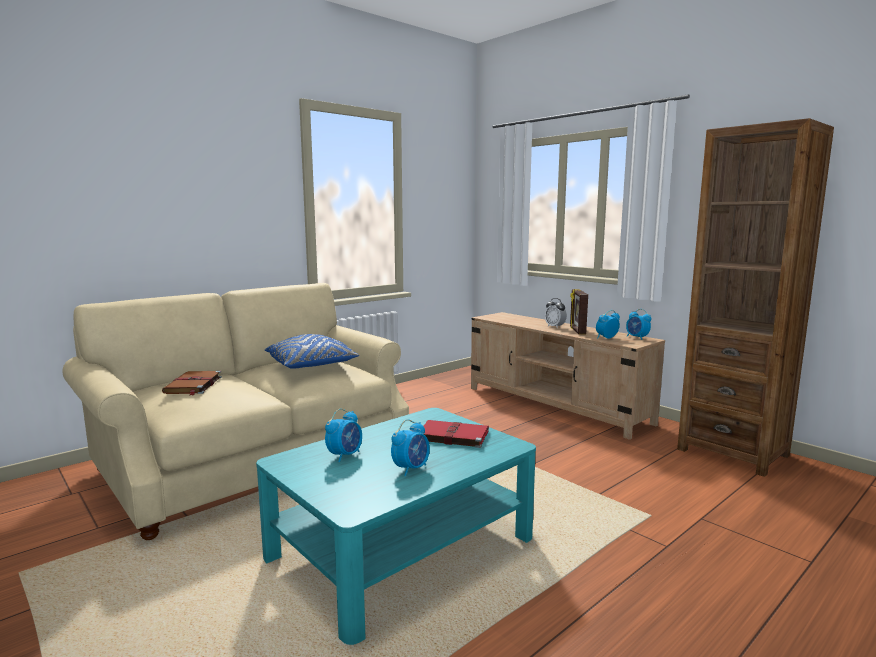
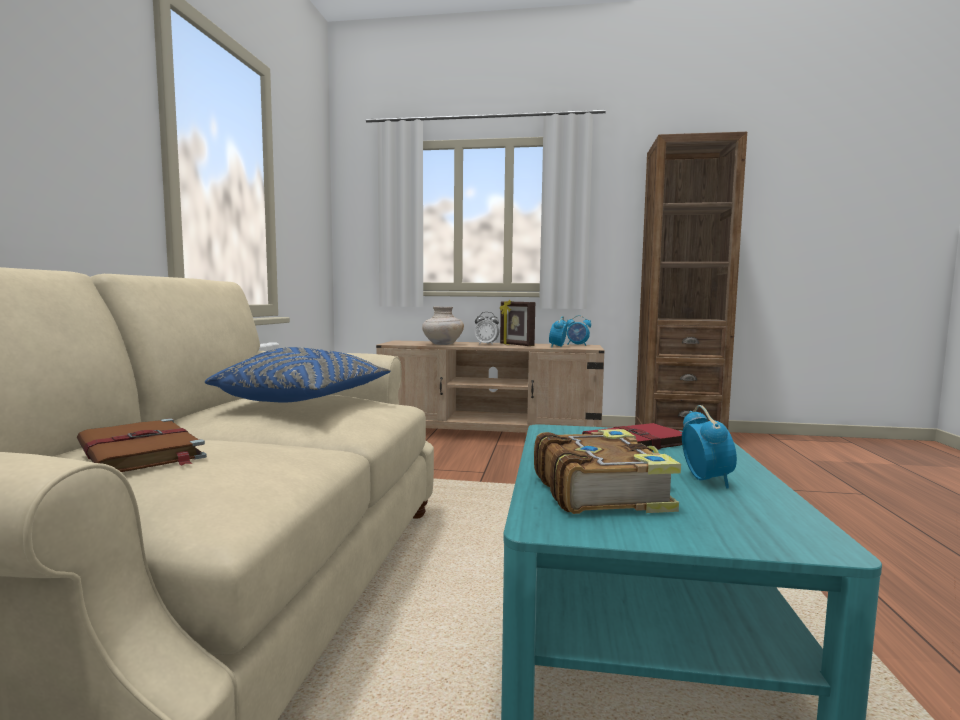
camera: 40 degrees left, 5 degrees down
(345, 455) = (600, 490): alarm clock -> book
(519, 322) = (442, 344): none -> beige vase

